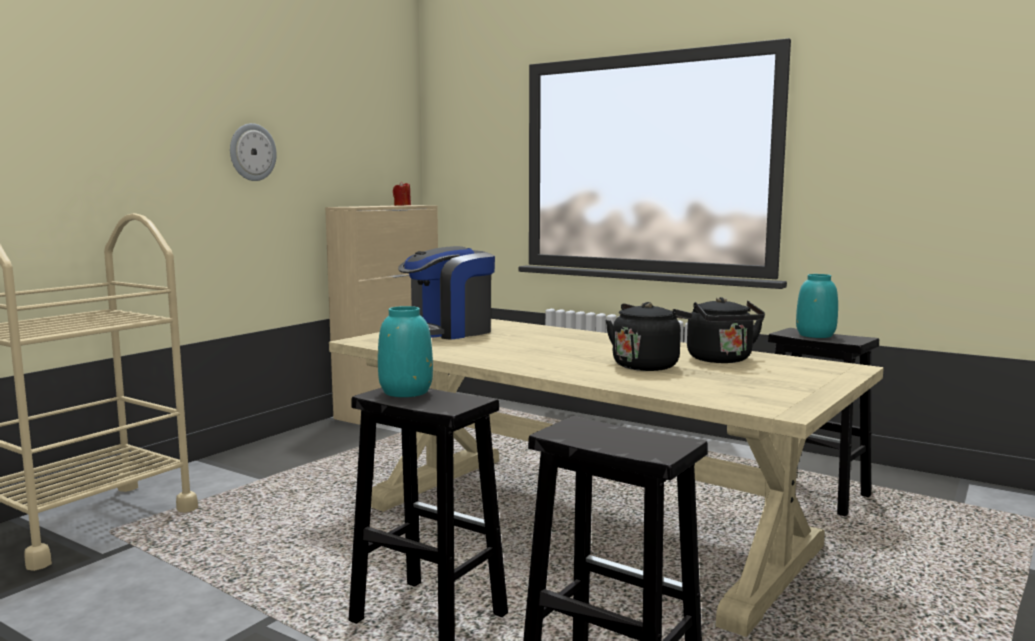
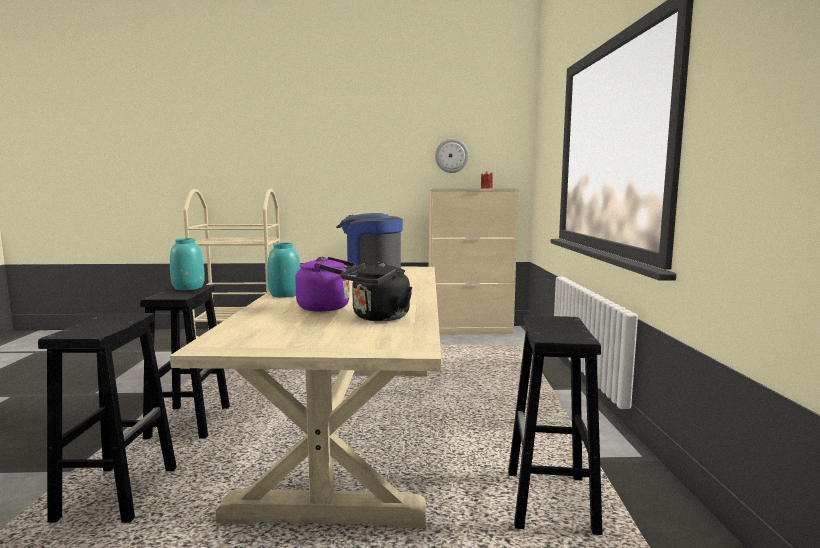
camera: 55 degrees right, 0 degrees up
(252, 152) = (376, 155): wall clock -> wall clock (451, 155)
(647, 365) = (327, 307): black kettle -> purple kettle
(816, 335) = (554, 326): turquoise vase -> turquoise vase (284, 295)

